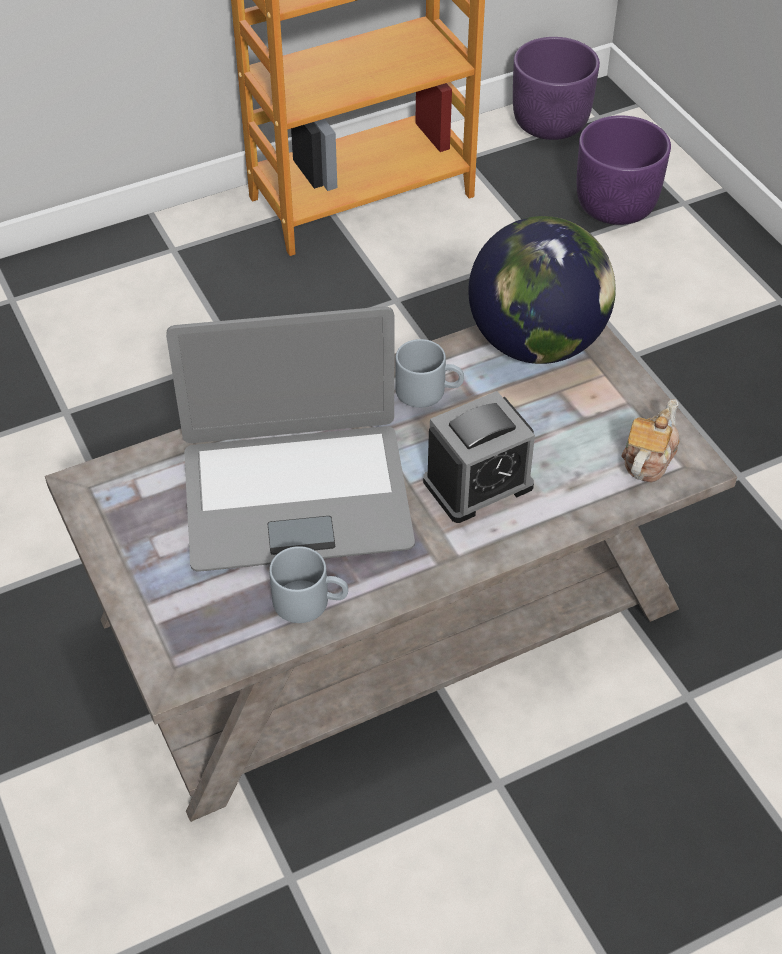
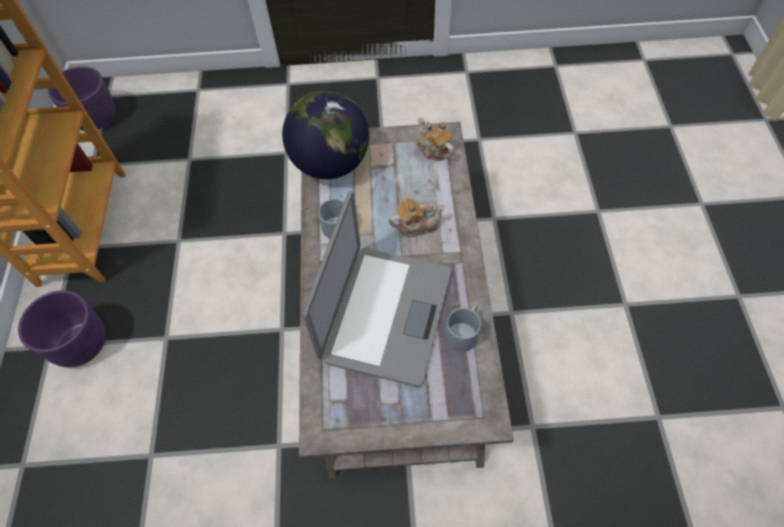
camera: 65 degrees left, 10 degrees up
(478, 484) = (416, 225): alarm clock -> teapot
(615, 206) = (179, 117): purple planter -> purple planter (80, 344)

